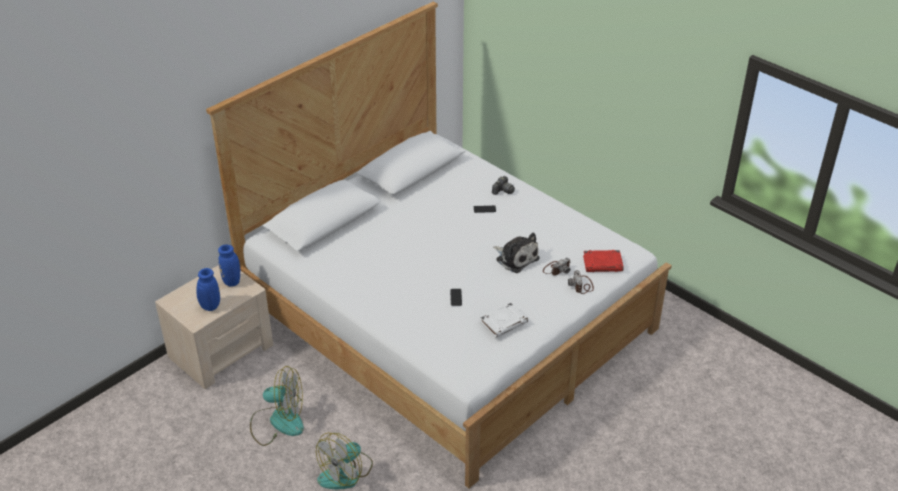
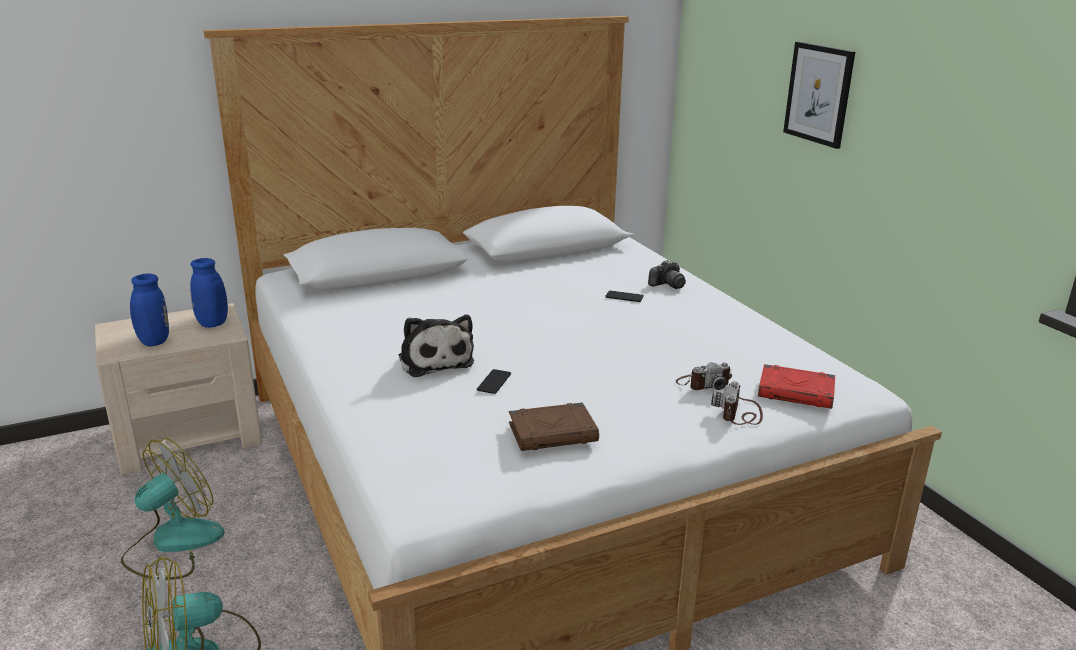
camera: 20 degrees right, 15 degrees down
(278, 422) = (173, 544): fan -> fan turned 75 degrees counterclockwise
(504, 322) = (553, 432): white book -> brown book
(516, 258) = (638, 358): plush toy -> plush toy (435, 360)
(576, 63) = (819, 94): none -> picture

